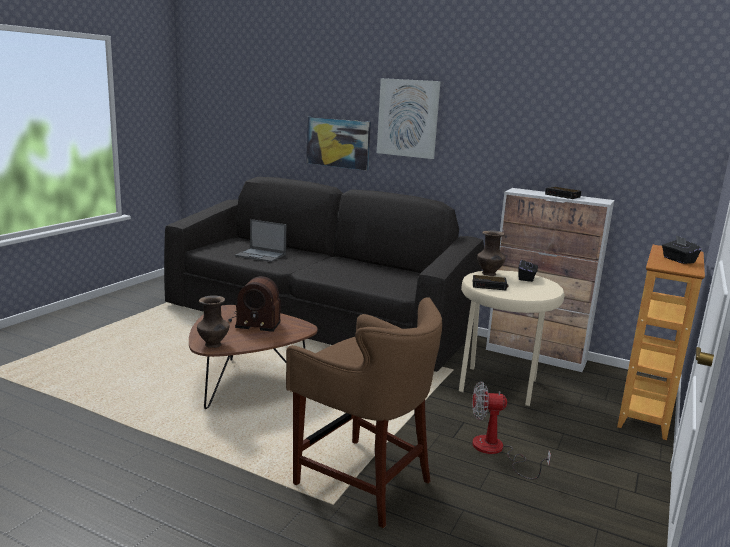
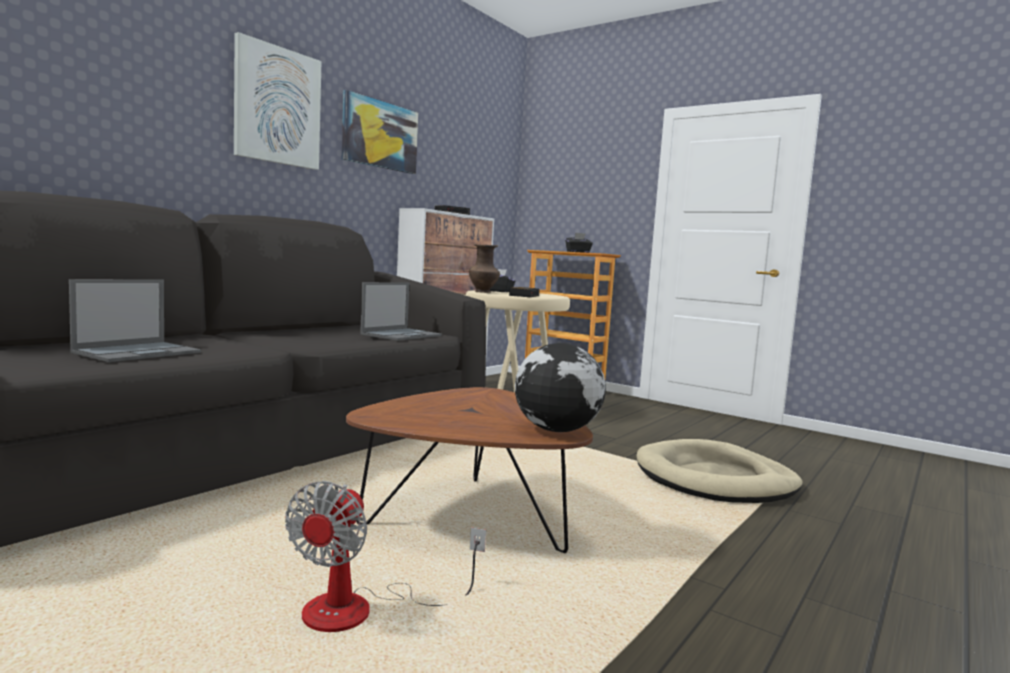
camera: 80 degrees left, 10 degrees down
(213, 345) = (557, 430): brown vase -> globe
(254, 321) = (451, 407): radio -> none
(338, 143) = (155, 130): picture -> picture (380, 134)
(363, 480) = (715, 479): brown stool -> beige dog bed
(387, 286) = (402, 335): none -> laptop
(496, 451) = (637, 430): fan -> fan (362, 610)

